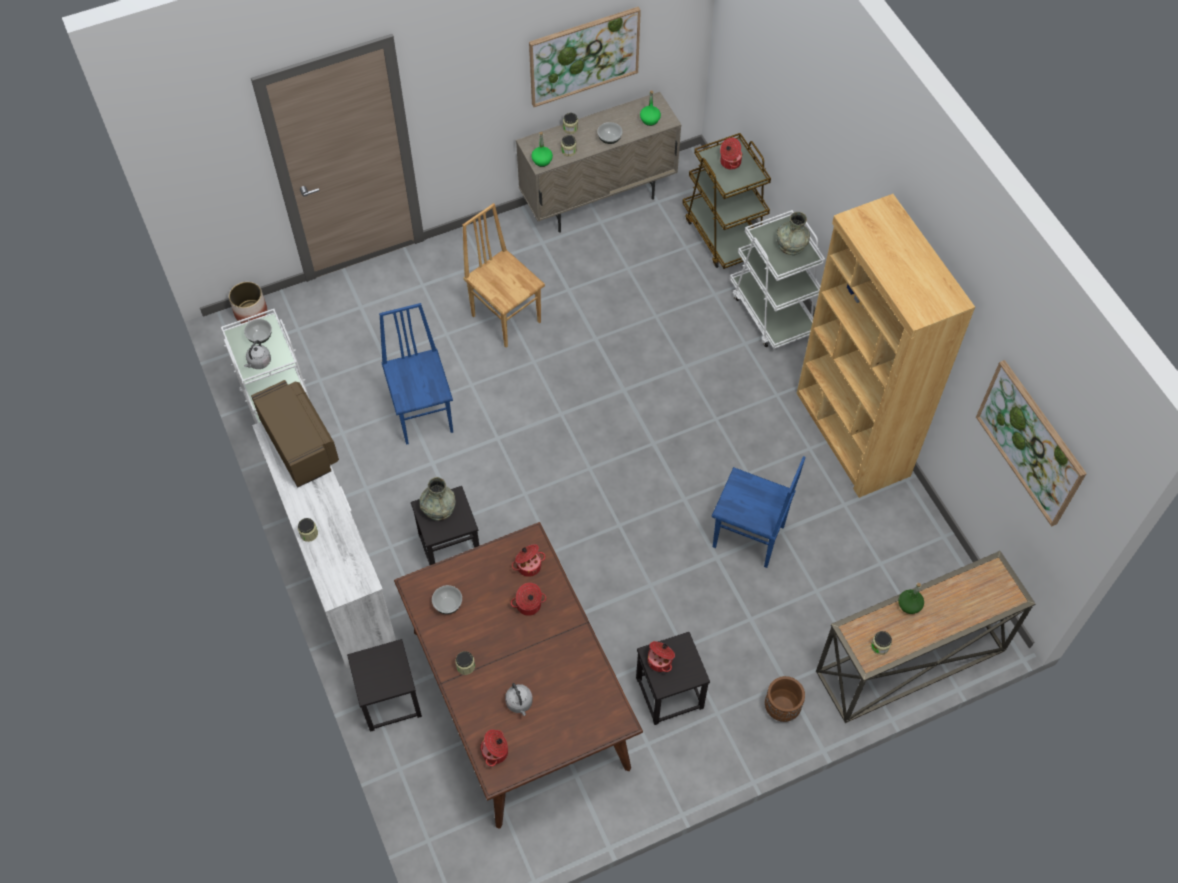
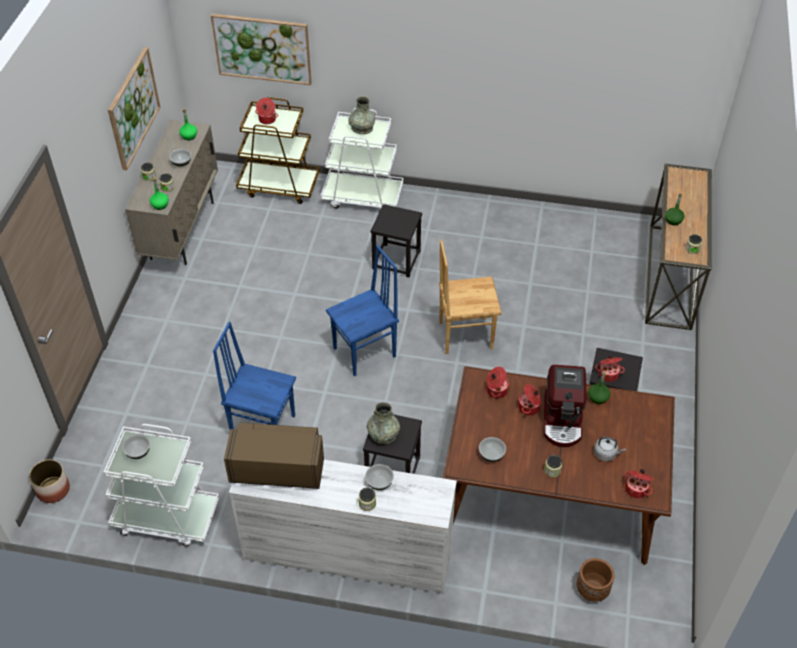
camera: 55 degrees left, 10 degrees down
(259, 362) = (162, 465): grey kettle -> none
(338, 529) = (379, 482): none -> bowl
(389, 700) = (492, 579): black stool -> black stool (396, 260)
(506, 317) = (227, 332): brown chair -> brown chair (465, 335)
(534, 643) = (563, 420): none -> coffee machine
(586, 660) = (598, 398): none -> green bottle
(748, 538) = (522, 302): blue chair -> blue chair (365, 353)
(782, 708) = (659, 354): brown planter -> brown planter (592, 590)
(851, 435) = (489, 212): brown bookcase -> none
(1031, 442) = (651, 71): picture -> picture (262, 48)

